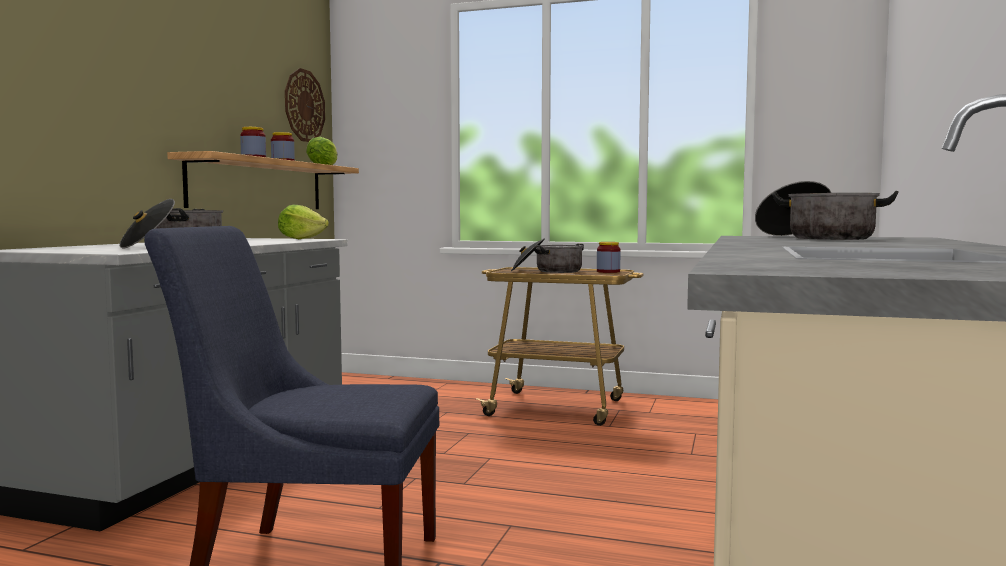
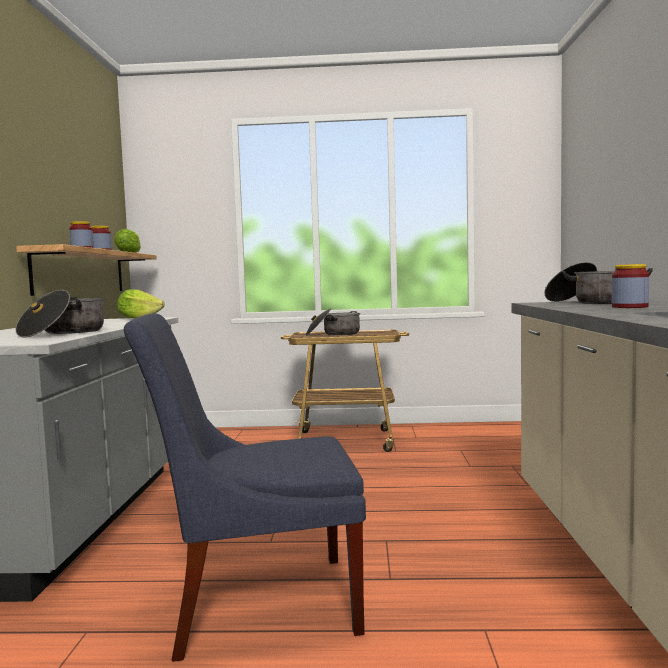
camera: 15 degrees left, 0 degrees up
(304, 106) = (108, 202): wall clock -> none
(608, 271) = (379, 332): jar -> jar (629, 307)

